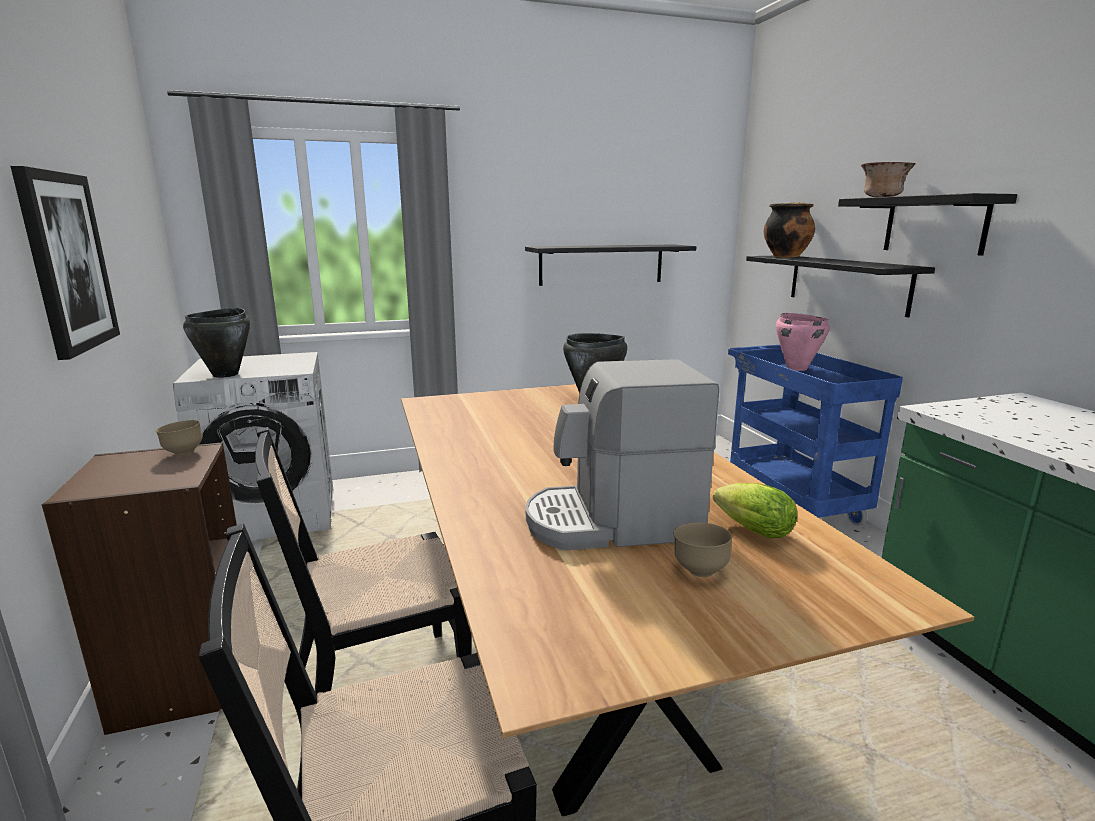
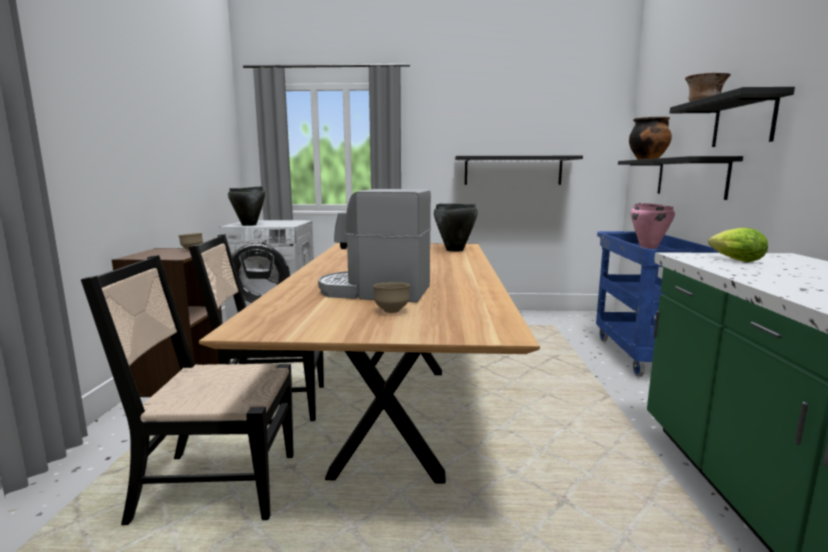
camera: 20 degrees right, 5 degrees down
(67, 262) = (156, 146): picture -> none
(749, 530) = (454, 302): lettuce -> lettuce (733, 260)

